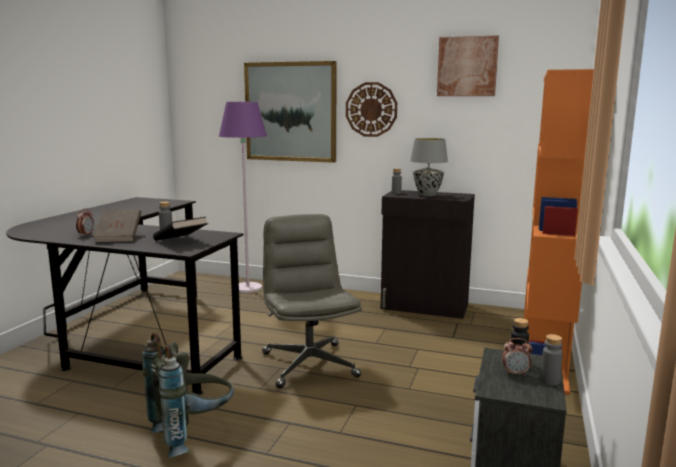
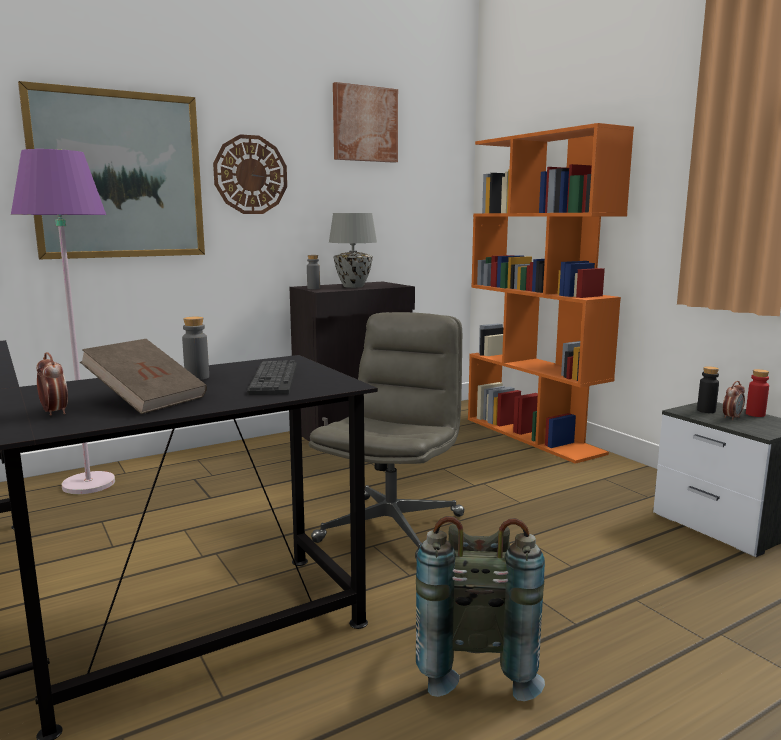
camera: 50 degrees left, 0 degrees up
(180, 241) = (274, 379): black book -> keyboard
(308, 364) = (391, 527): grey office chair -> grey office chair turned 90 degrees clockwise
(549, 381) = (755, 414): grey bottle -> red bottle

